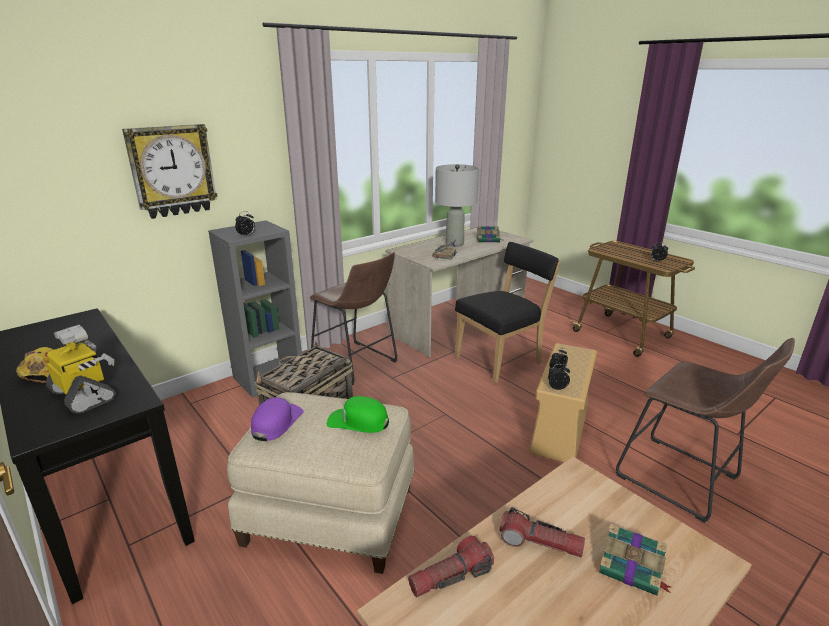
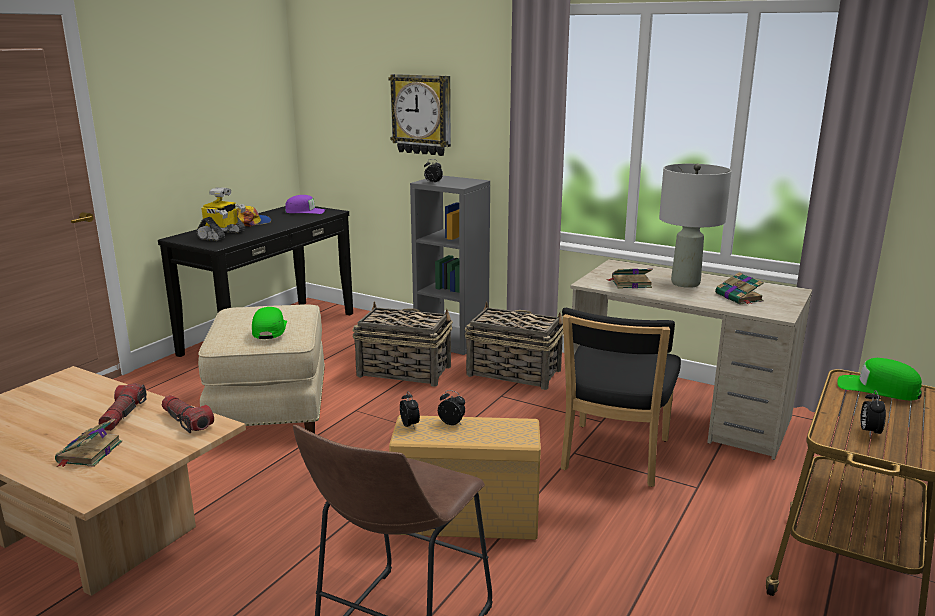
camera: 70 degrees right, 5 degrees down
(276, 422) = (262, 307): purple cap -> purple cap (305, 211)
(357, 364) = (513, 372): brown stool -> basket
(450, 577) = (94, 387): flashlight -> flashlight (187, 421)
(501, 359) = (613, 458): black chair -> black chair turned 75 degrees clockwise
(613, 248) = (877, 389): none -> green cap

